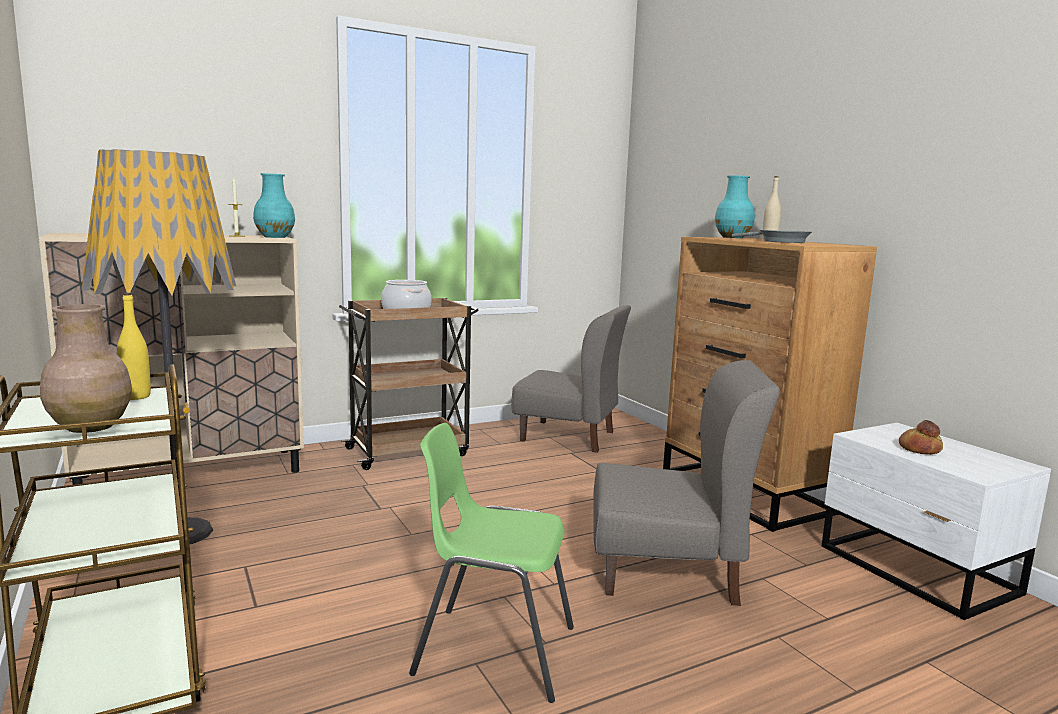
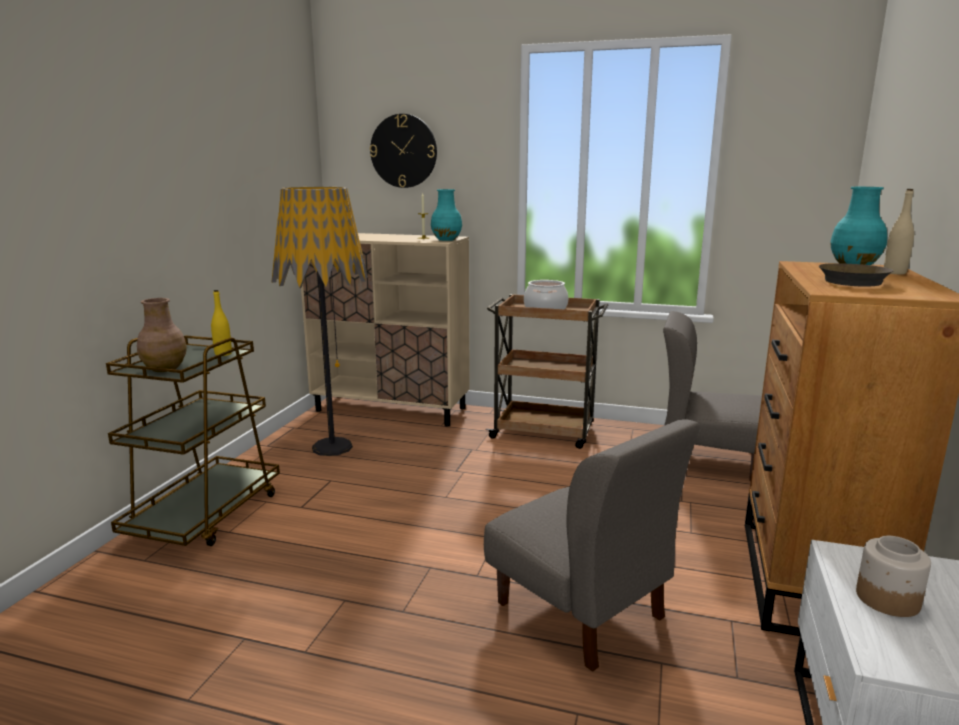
camera: 45 degrees right, 5 degrees up
(179, 123) = (403, 151): none -> wall clock
(493, 650) = (366, 598): green chair -> none
(568, 436) = (707, 458): grey chair -> grey chair turned 135 degrees clockwise
(779, 241) = (849, 281): grey frying pan -> brown frying pan
(919, 449) = (886, 599): bread -> jar

